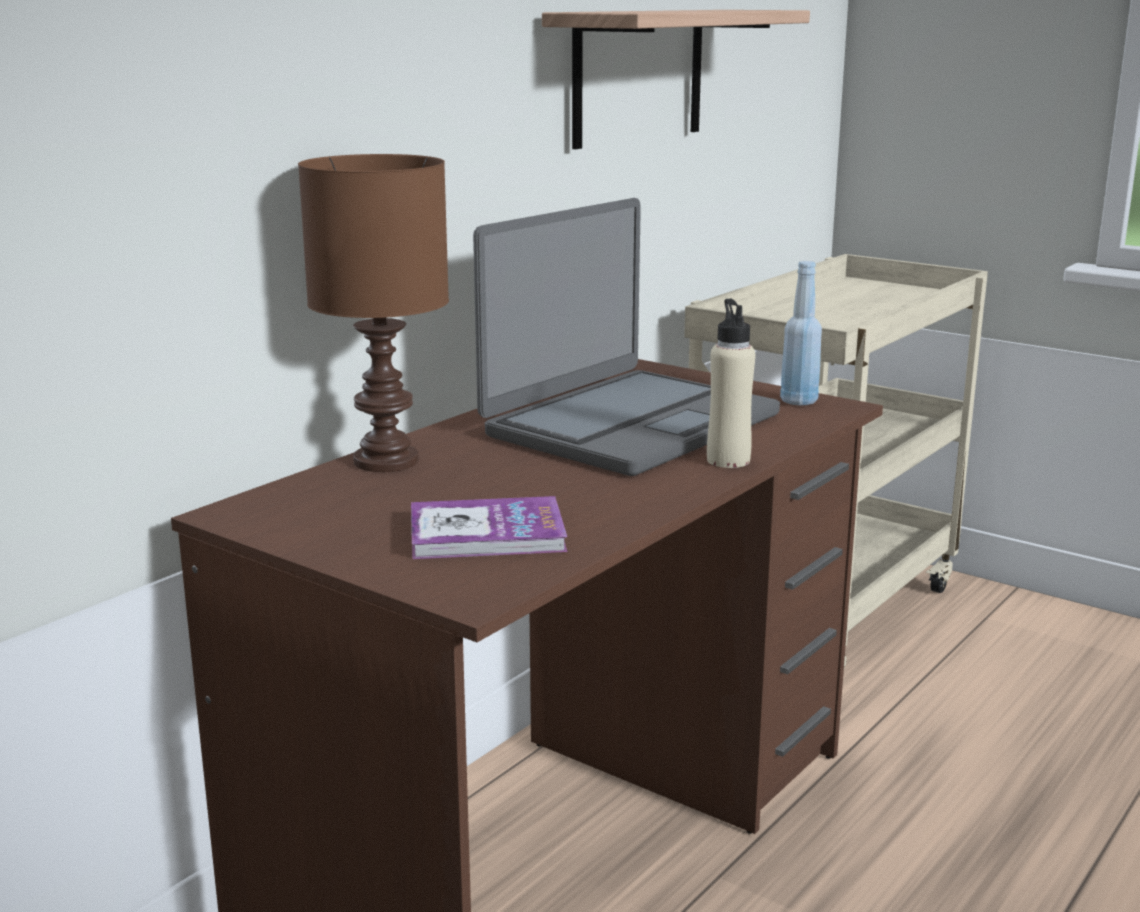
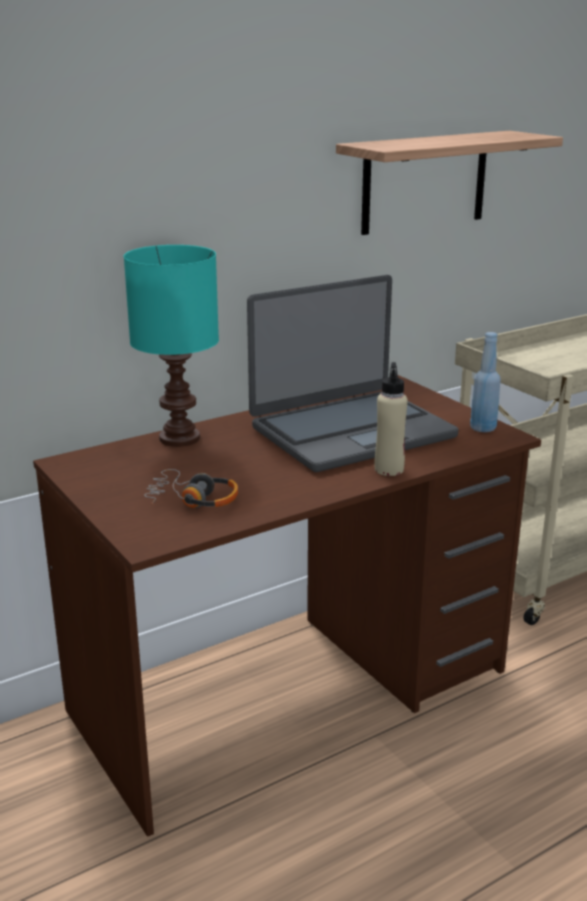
camera: 20 degrees right, 5 degrees up
(383, 461) = (178, 438): brown table lamp -> turquoise table lamp
(487, 533) = (192, 500): book -> headphones

